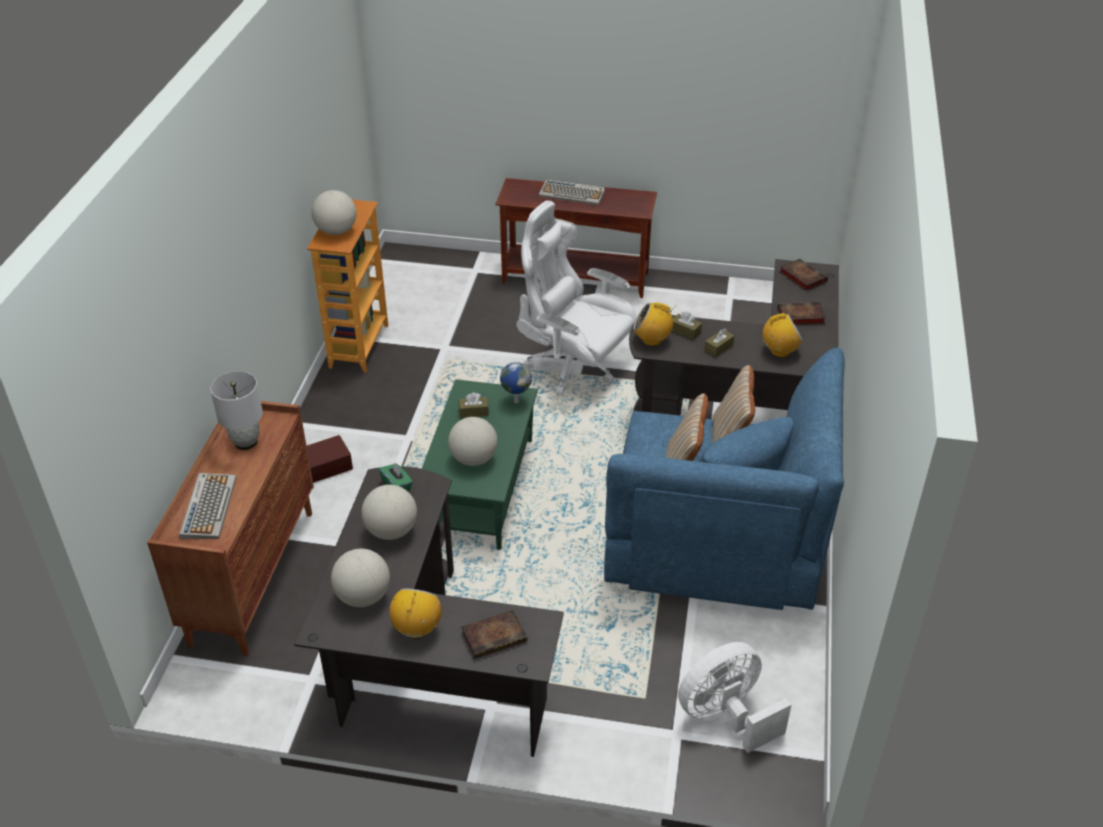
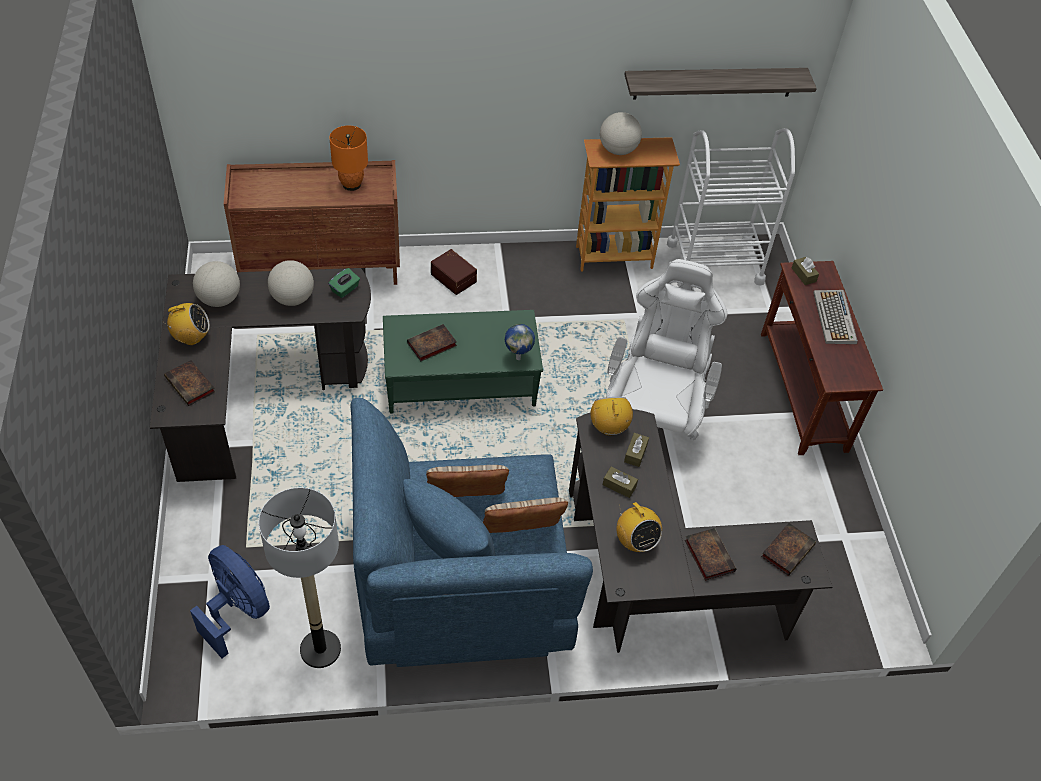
camera: 70 degrees right, 10 degrees up
(208, 506) = (276, 185): keyboard -> none
(246, 442) = (351, 184): white table lamp -> orange table lamp
(333, 125) = (714, 83): none -> shelf
(401, 287) = (714, 263): none -> white cart
(474, 412) = (493, 332): brown tissue box -> brown tissue box (803, 275)
(474, 459) = (431, 345): globe -> book
(725, 716) = (237, 610): white fan -> blue fan
(784, 651) = (320, 649): none -> floor lamp

